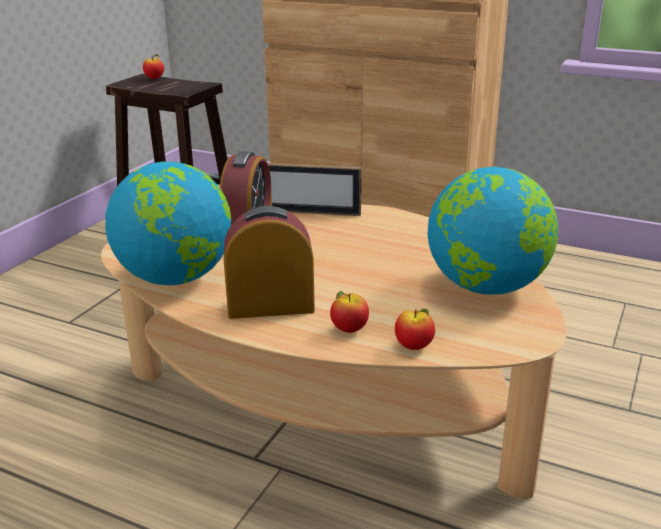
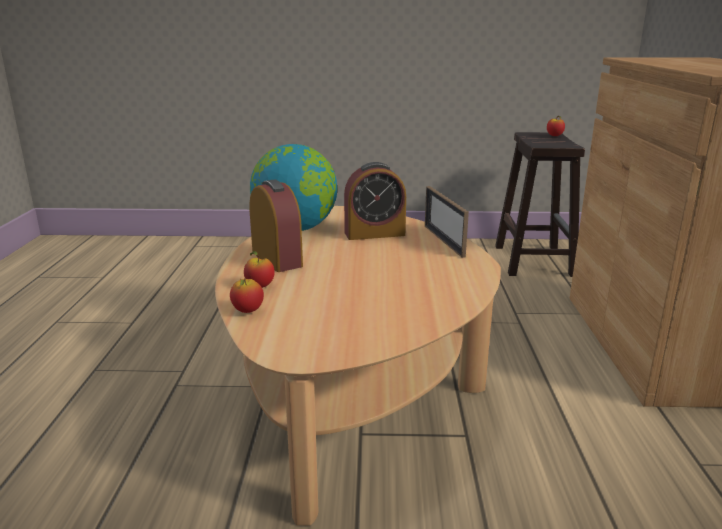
camera: 65 degrees right, 5 degrees down
(487, 287) = (374, 325): globe -> none

